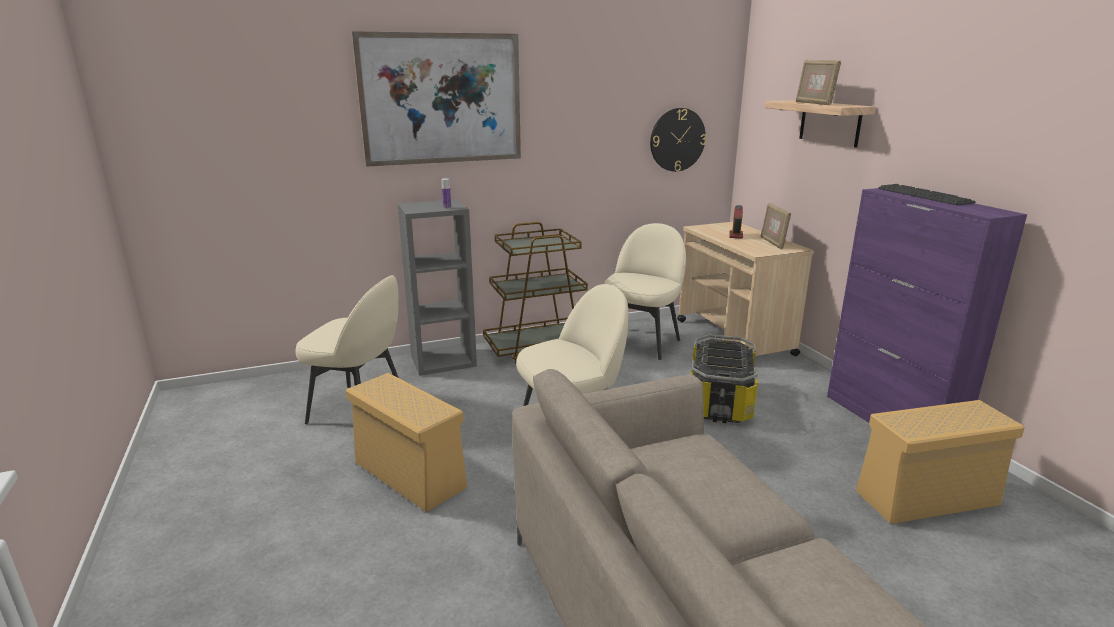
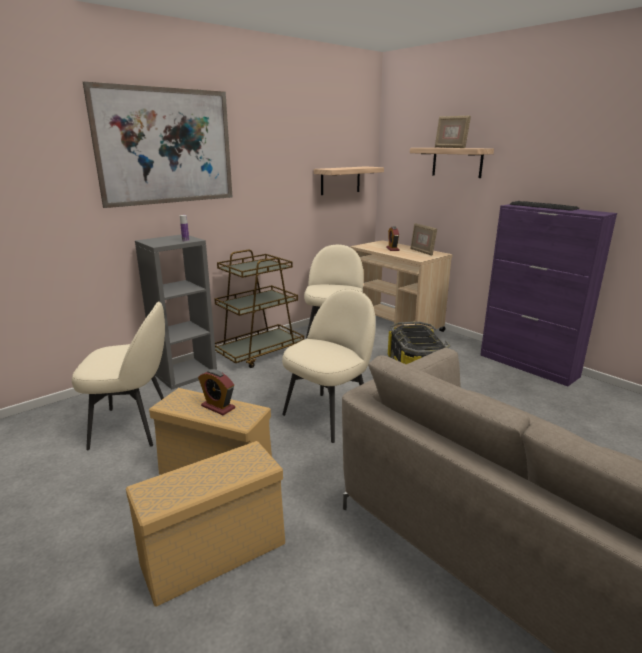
camera: 20 degrees left, 0 degrees up
(410, 400) = (218, 407): none -> alarm clock
(677, 140) = (340, 180): wall clock -> shelf
(925, 499) = (581, 411): beige storage box -> beige storage box (212, 555)

